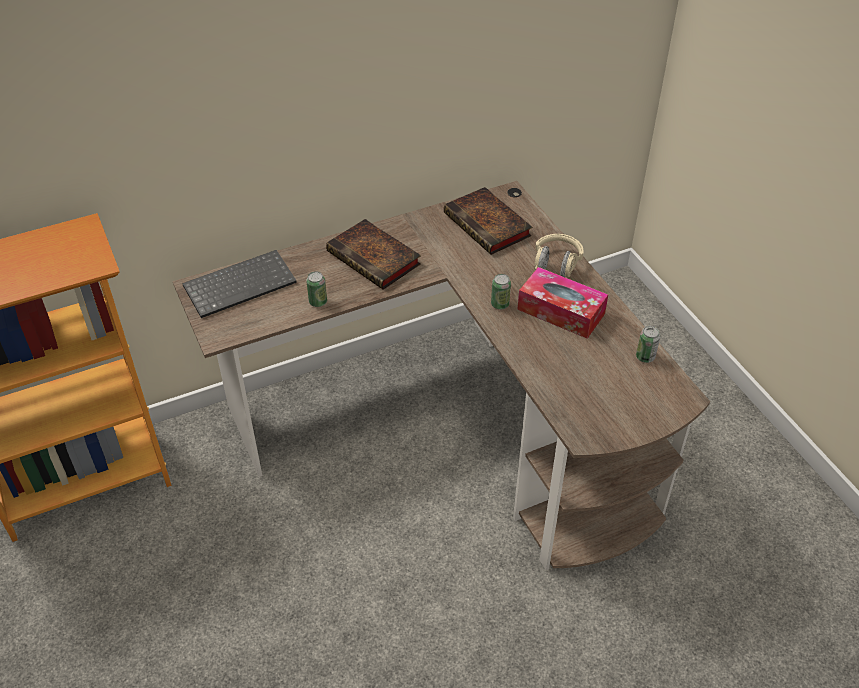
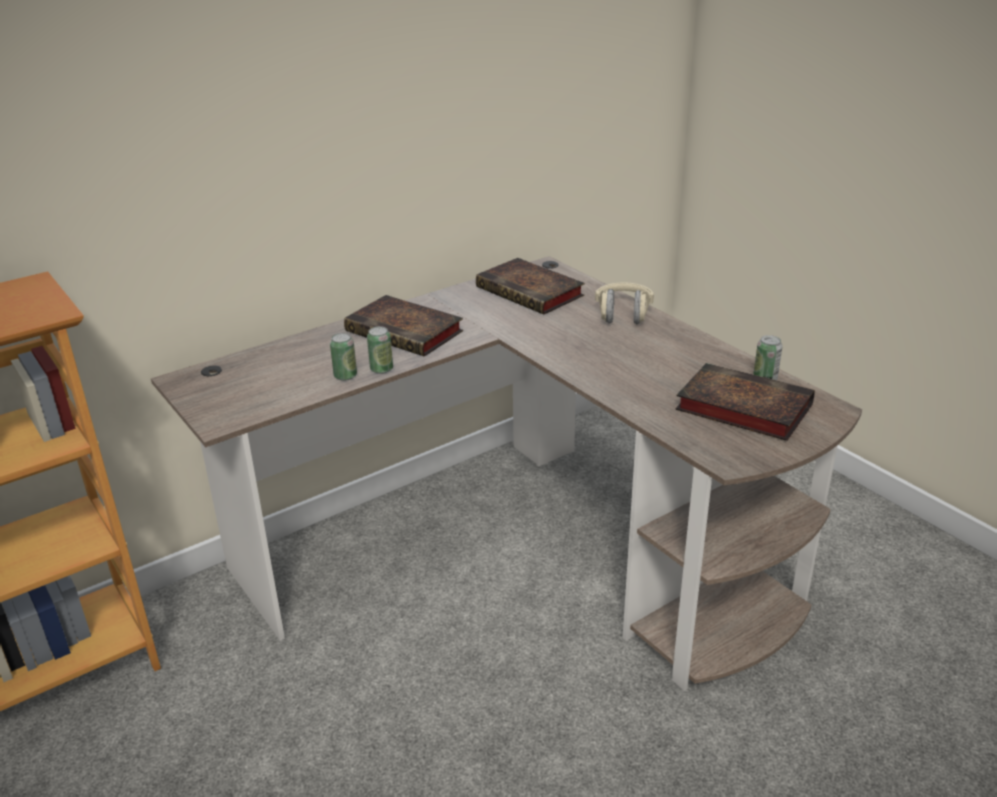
camera: 10 degrees left, 15 degrees down
(240, 284) = (242, 370): keyboard -> none
(500, 304) = (571, 354): can -> can (381, 369)
(561, 311) = (646, 352): tissue box -> none
(613, 384) = (740, 407): none -> book

